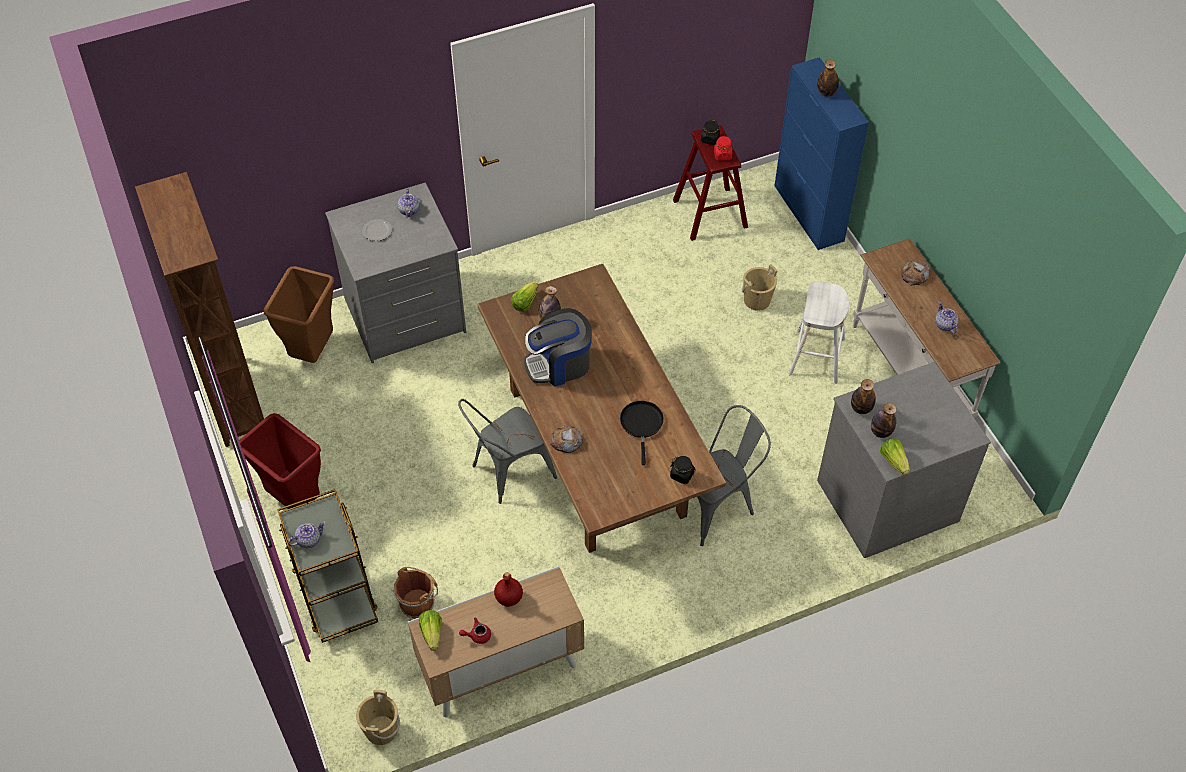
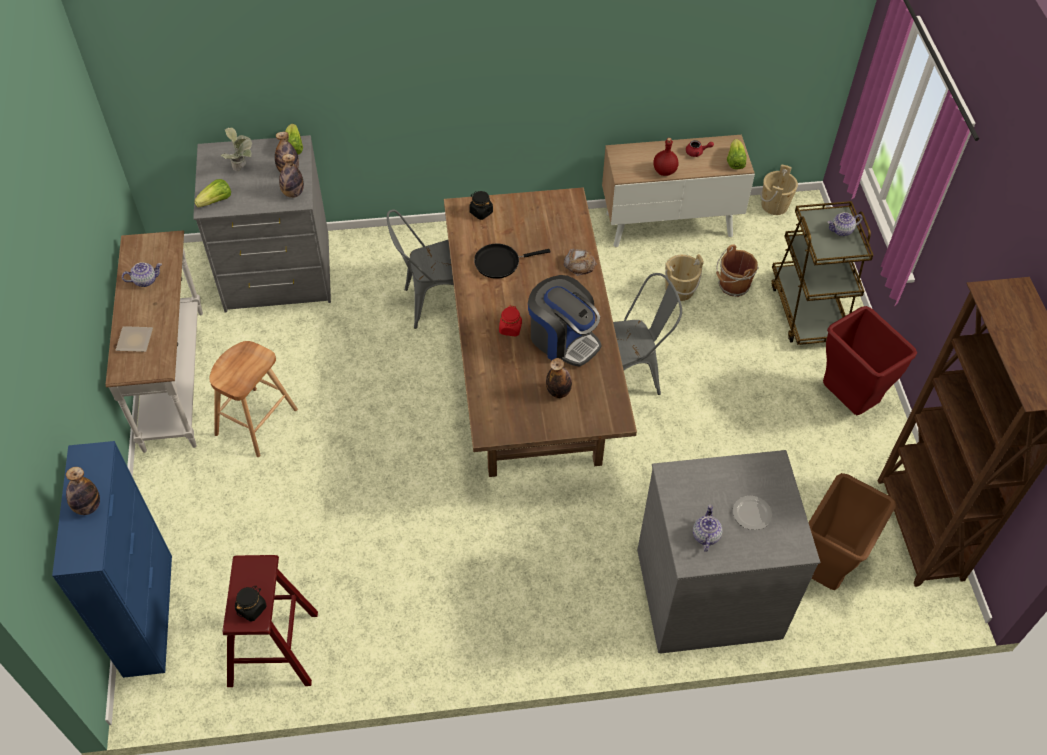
camera: 165 degrees left, 0 degrees up
(524, 302) = (581, 418): lettuce -> lettuce (216, 201)
(559, 364) = (563, 339): coffee machine -> coffee machine turned 45 degrees clockwise
(641, 424) = (500, 262): black frying pan -> black frying pan turned 60 degrees clockwise
(722, 155) = (249, 576): red jar -> red jar (510, 329)
(757, 300) = (282, 506): beige bucket -> beige bucket (679, 290)
(816, 356) = (256, 422): white stool -> brown stool
(914, 275) = (134, 339): bread -> plate
(927, 424) = (242, 168): none -> potted plant
(944, 325) = (145, 280): teapot -> teapot turned 105 degrees counterclockwise

